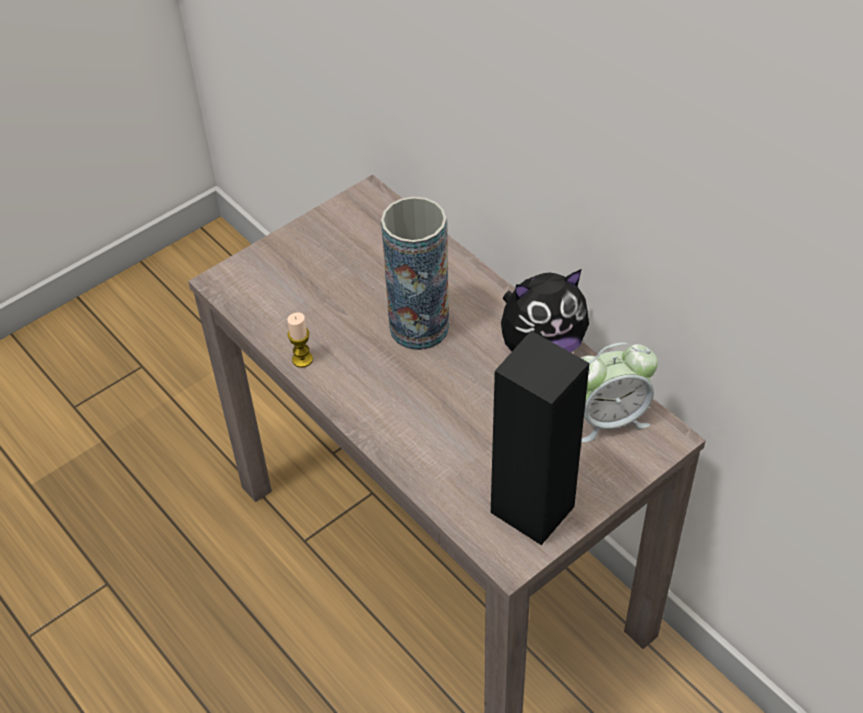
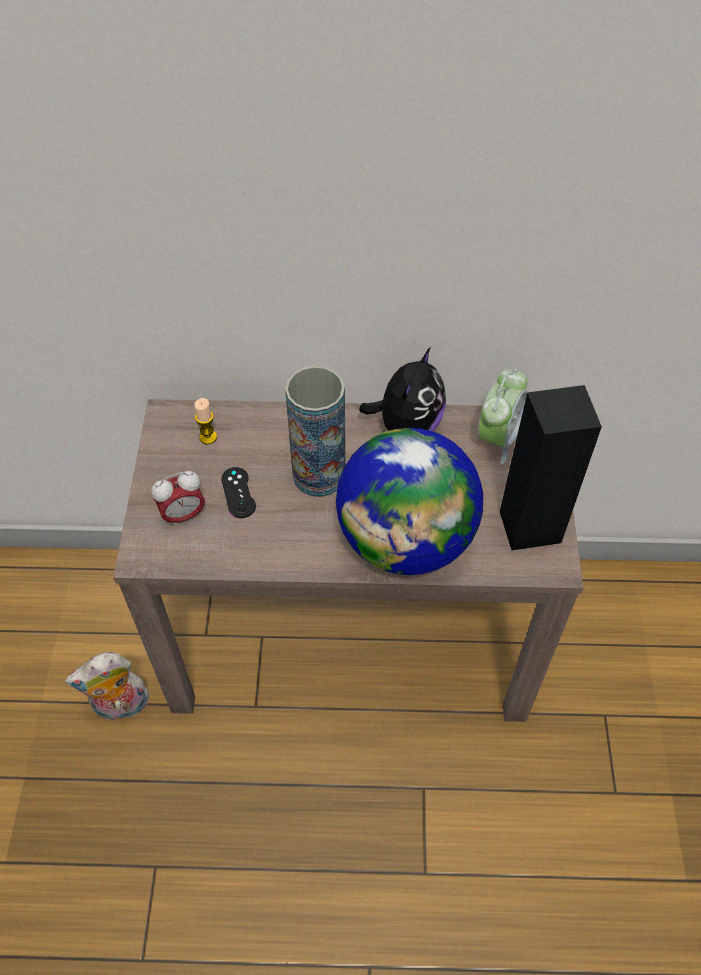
camera: 50 degrees left, 5 degrees up
(214, 450) = (120, 707): none -> plush toy
(285, 276) = (183, 515): none -> alarm clock
(302, 359) = (273, 560): candle -> candle (208, 437)
(343, 291) = (238, 492): none -> black game controller
(417, 431) = (406, 540): none -> globe

